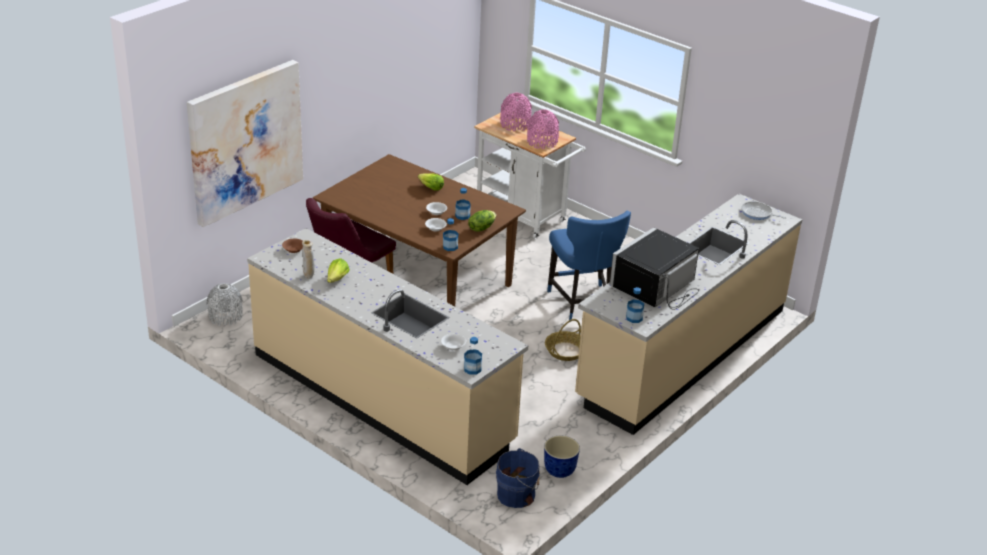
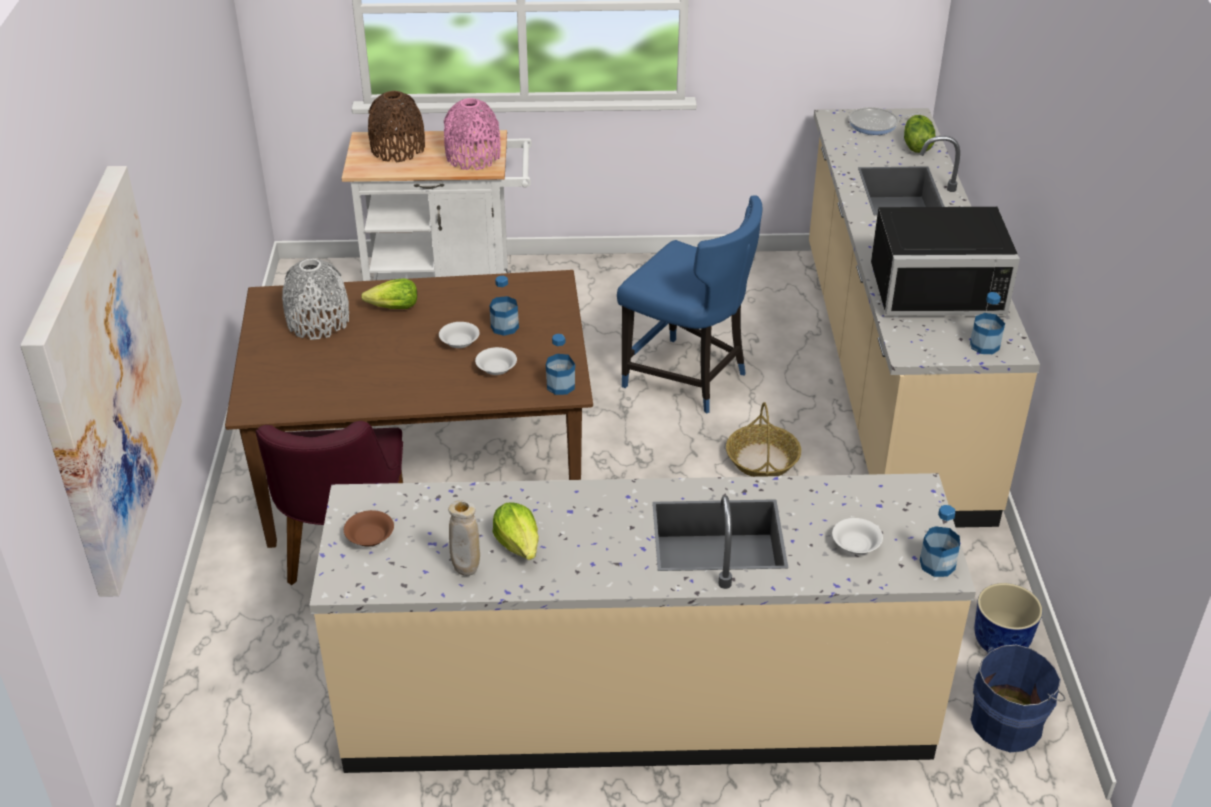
camera: 40 degrees left, 5 degrees up
(225, 317) = (200, 738): grey vase -> grey vase (318, 322)
(481, 228) = (558, 331): lettuce -> lettuce (916, 146)
(515, 124) = (398, 149): pink vase -> brown vase
(656, 287) = (935, 285): black microwave -> black microwave turned 90 degrees counterclockwise

